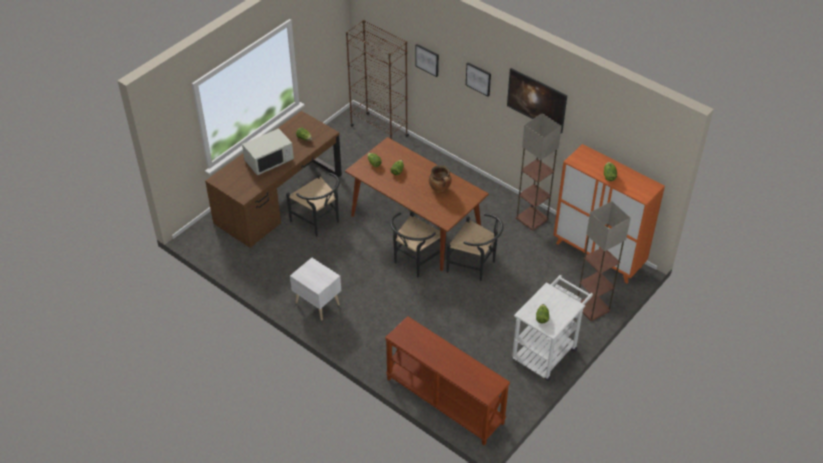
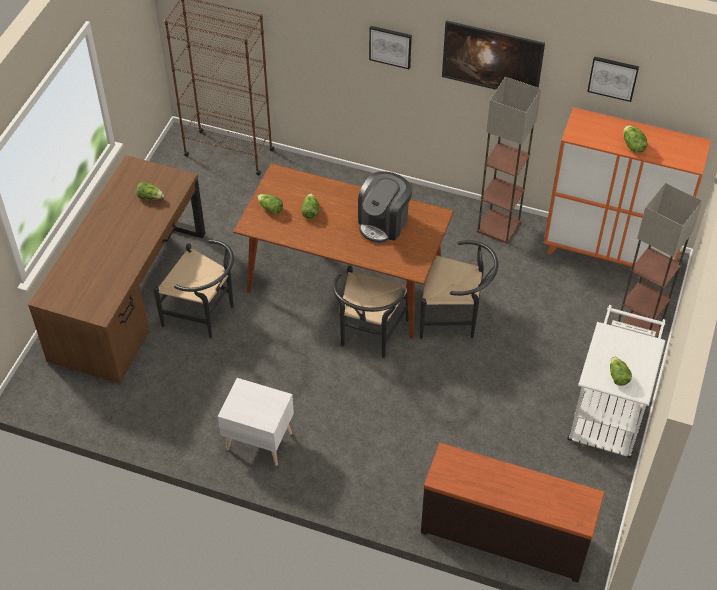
camera: 20 degrees left, 5 degrees up
(269, 161) = (113, 246): white microwave -> none
(427, 59) = (299, 35): picture -> picture (613, 78)
(440, 189) = (384, 222): cooking pot -> coffee machine
(444, 401) = (505, 534): brown console table -> brown dresser

